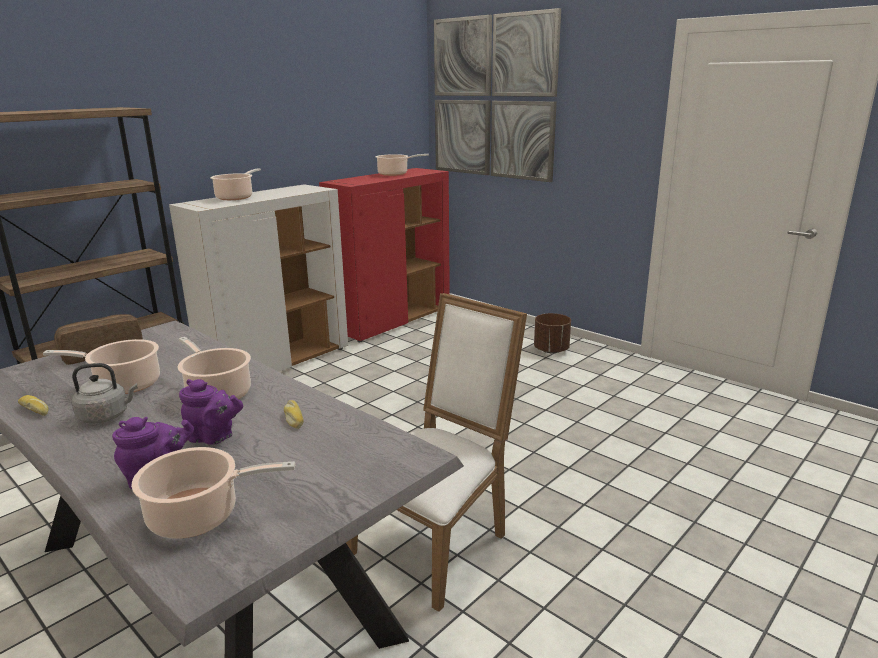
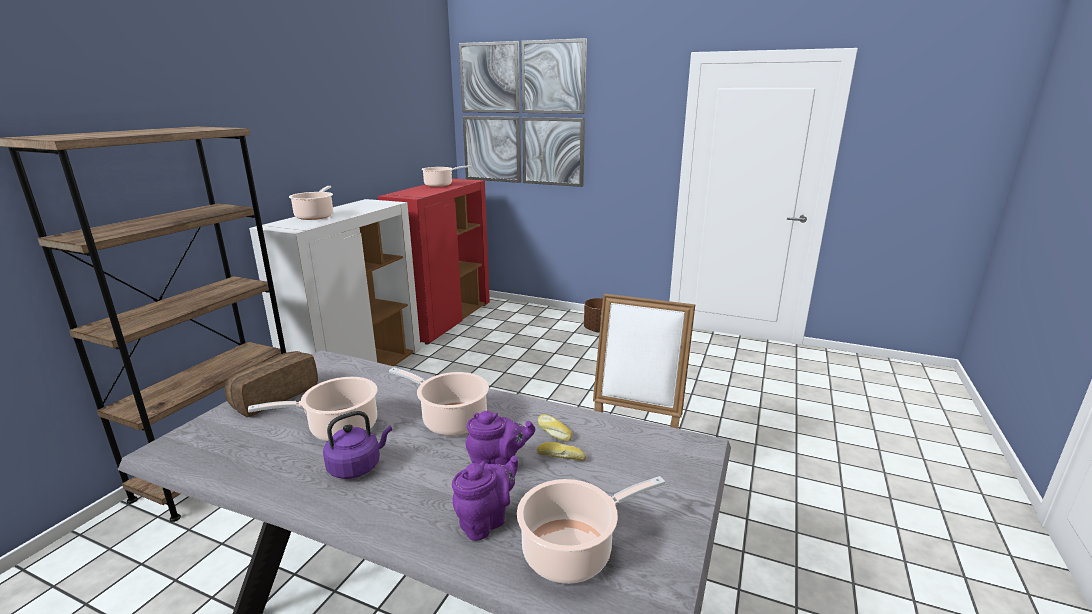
camera: 20 degrees left, 0 degrees up
(36, 410) = (264, 476): bread -> bread (561, 456)
(106, 416) = (357, 466): grey kettle -> purple kettle

